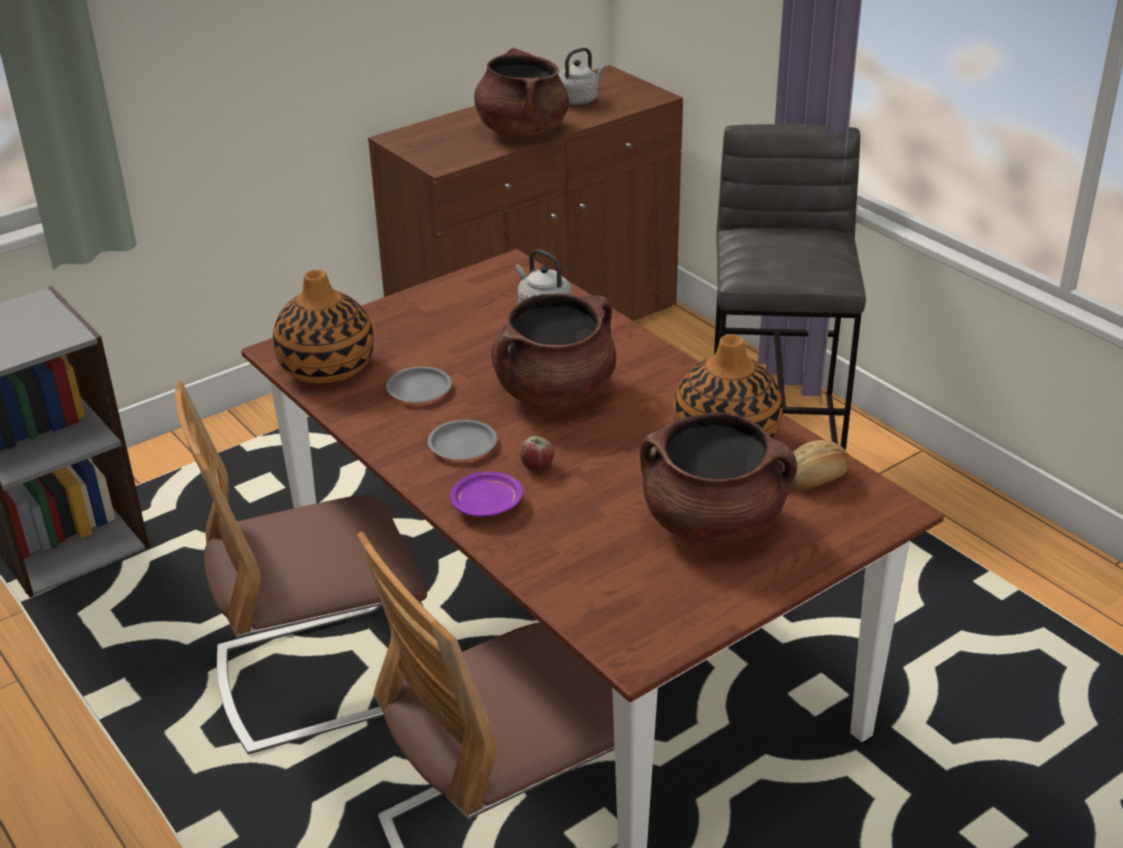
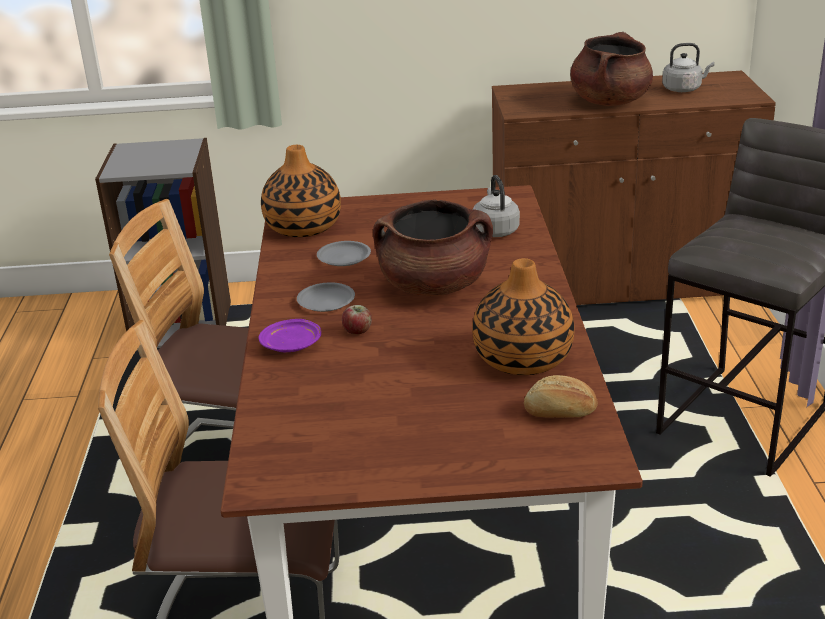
camera: 35 degrees right, 5 degrees down
(713, 523) = (434, 415): brown cooking pot -> none

